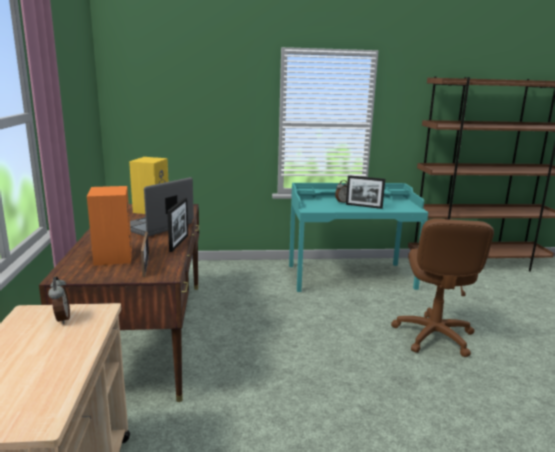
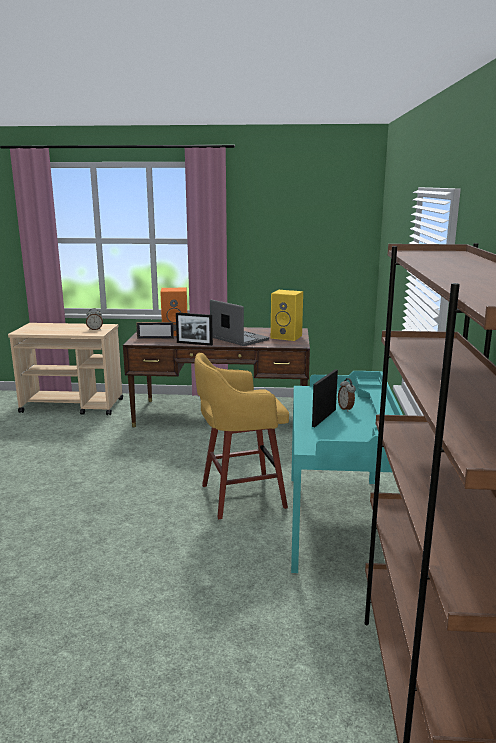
camera: 100 degrees right, 0 degrees up
(338, 310) = (240, 496): none -> yellow stool
(433, 336) = (158, 546): brown office chair -> none

